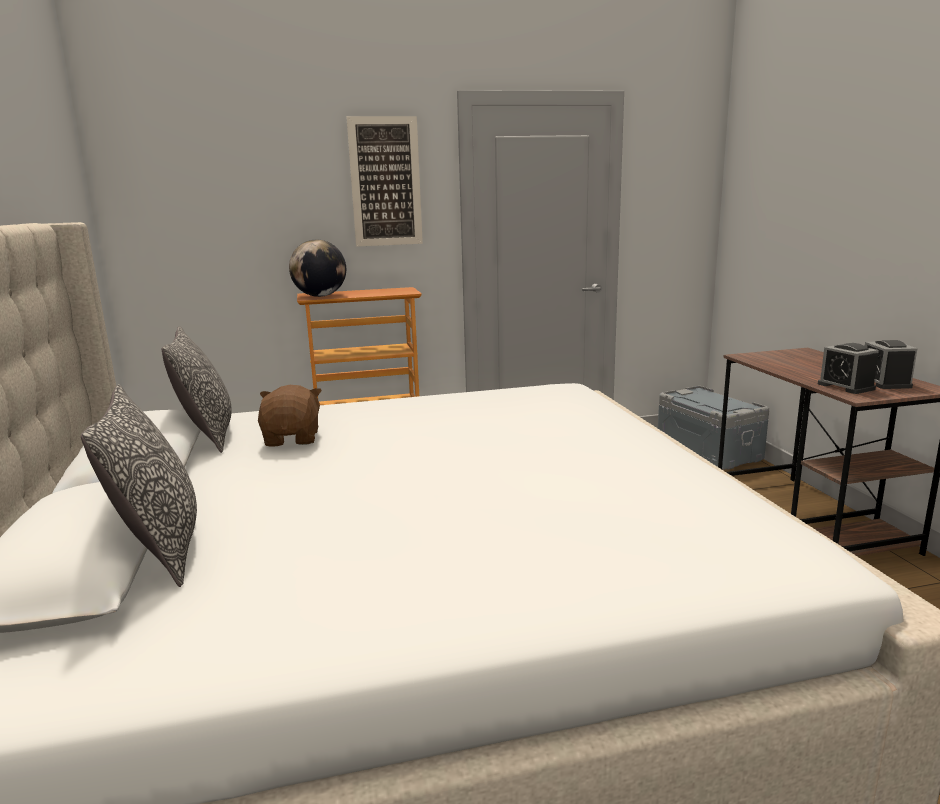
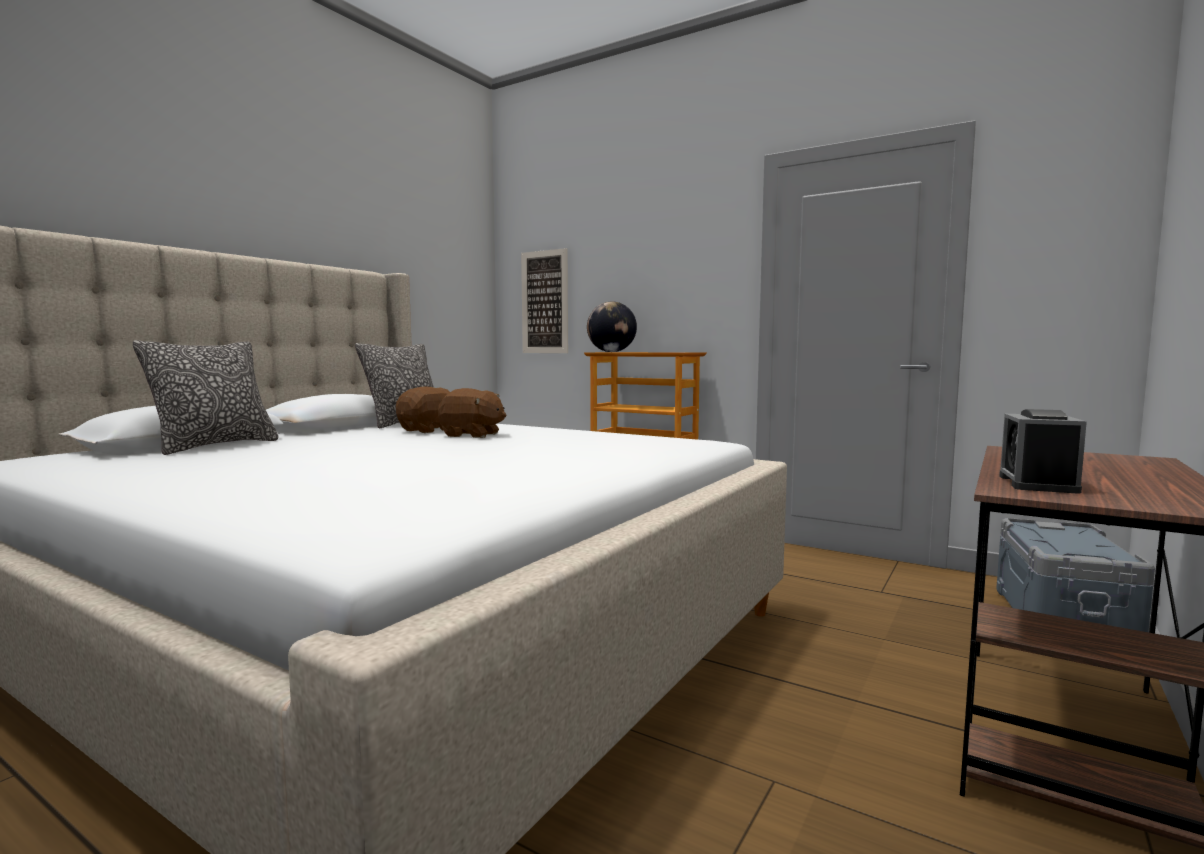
camera: 45 degrees right, 10 degrees down
(370, 433) = (472, 435): none -> brown plush toy
(385, 182) = (690, 251): picture -> picture (544, 302)
(884, 382) = (1139, 493): alarm clock -> none

